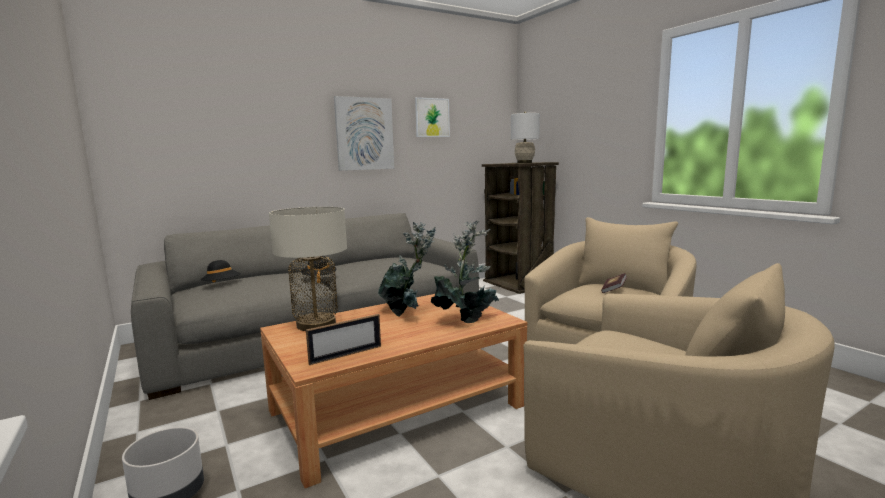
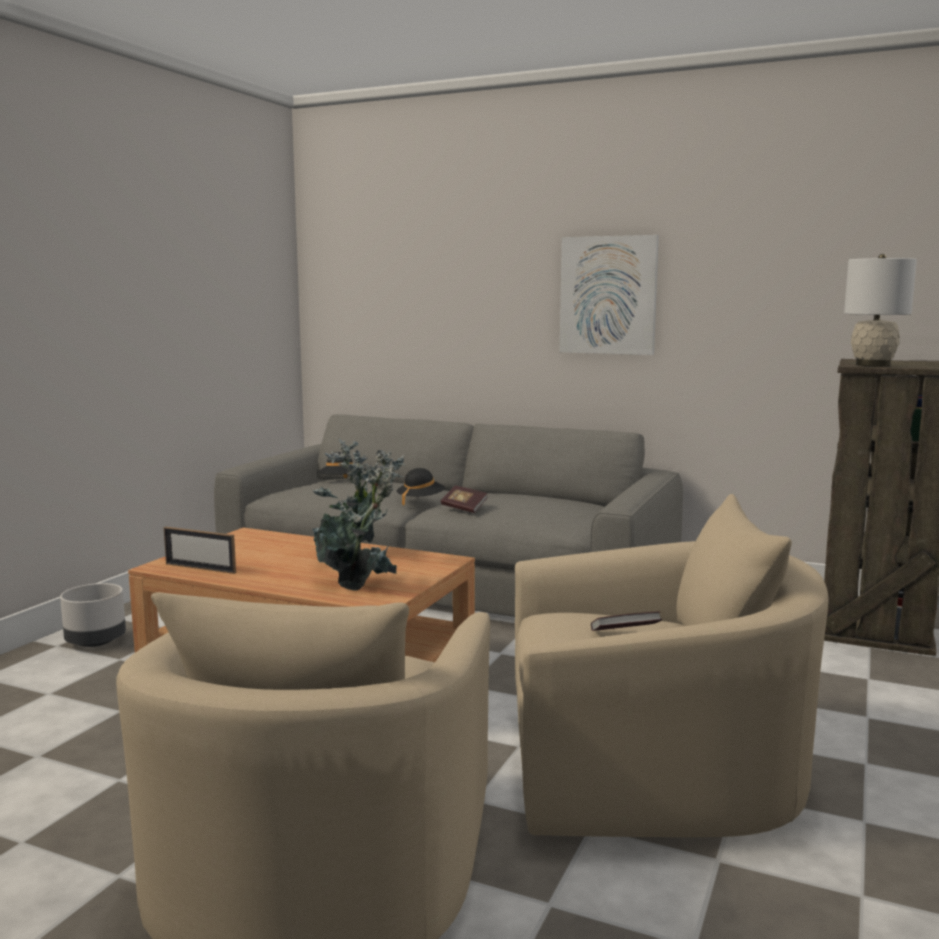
camera: 55 degrees right, 0 degrees up
(316, 324) = (271, 539): table lamp -> none
(367, 273) = (464, 508): none -> book
(432, 117) = (743, 264): picture -> none

